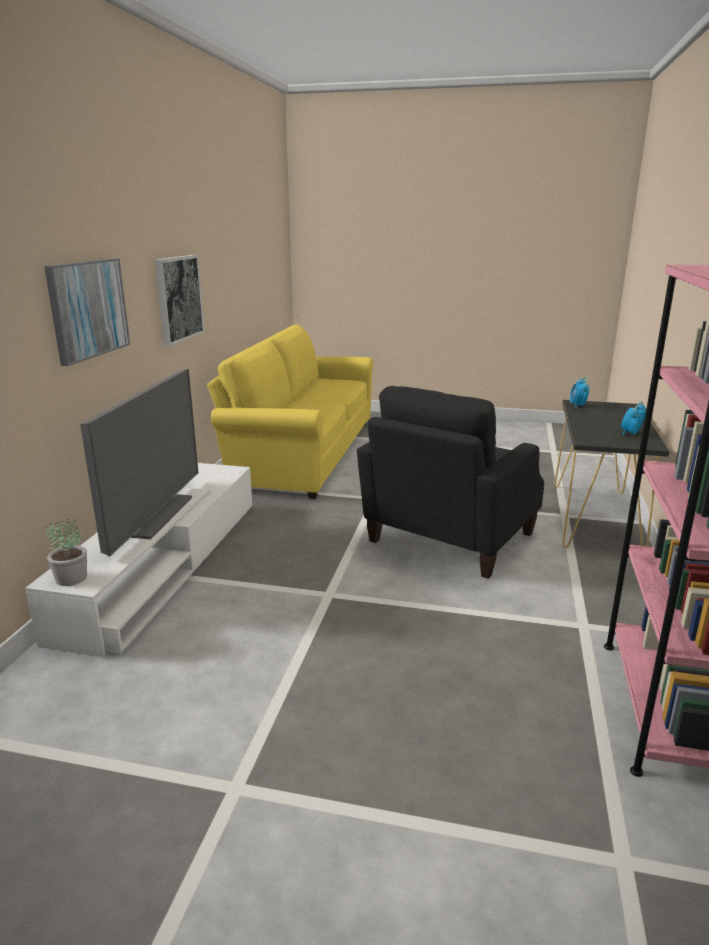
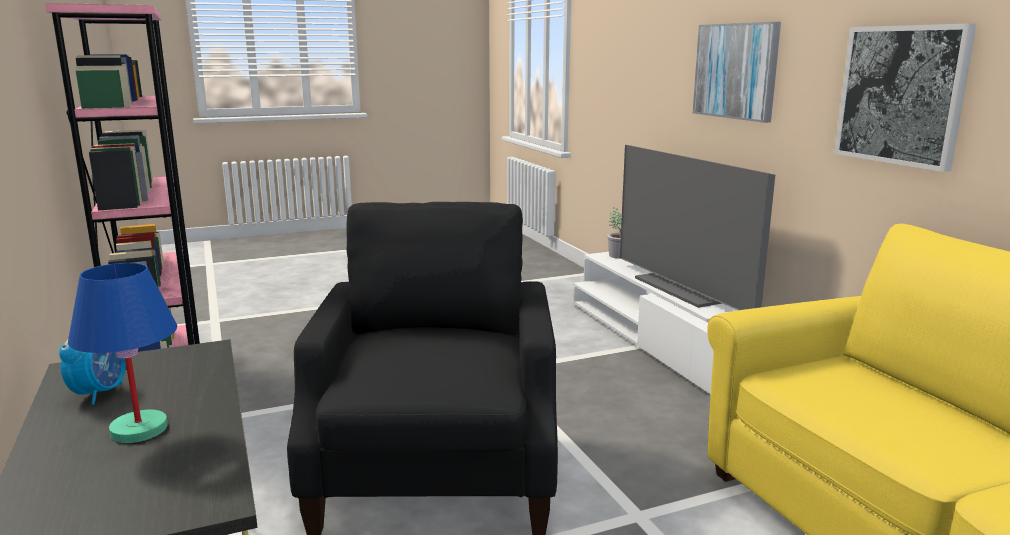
camera: 145 degrees right, 5 degrees down
(577, 406) = (206, 482): alarm clock -> none
(606, 420) = (138, 430): none -> blue table lamp

